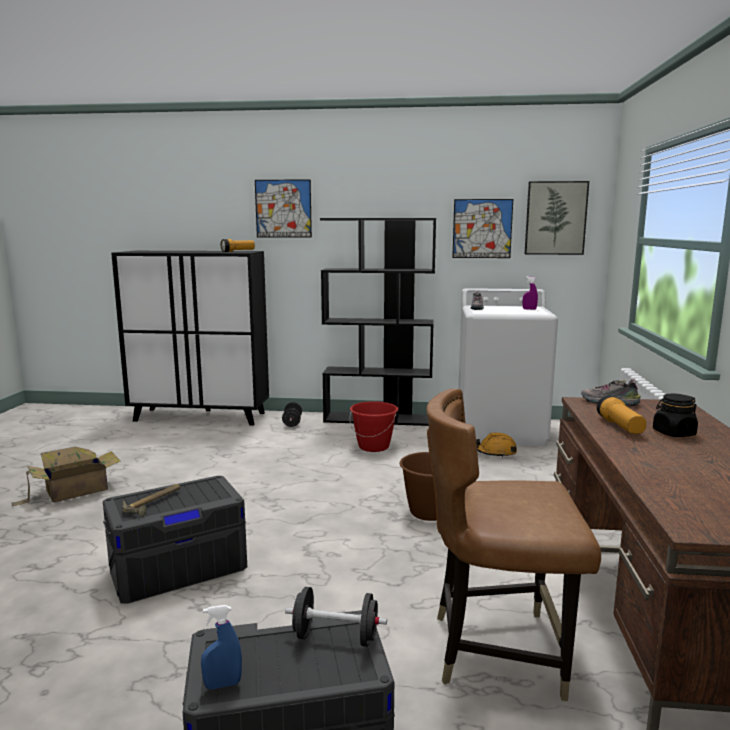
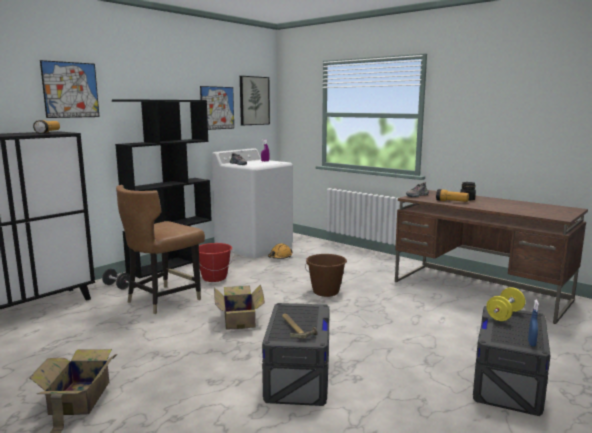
camera: 55 degrees left, 0 degrees up
(286, 493) = (239, 318): none -> cardboard box
(335, 637) = (504, 315): black dumbbell -> yellow dumbbell
(497, 650) = (464, 318): brown chair -> brown chair (163, 300)

